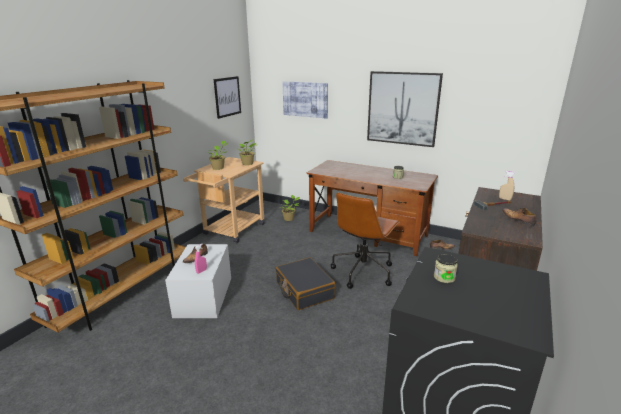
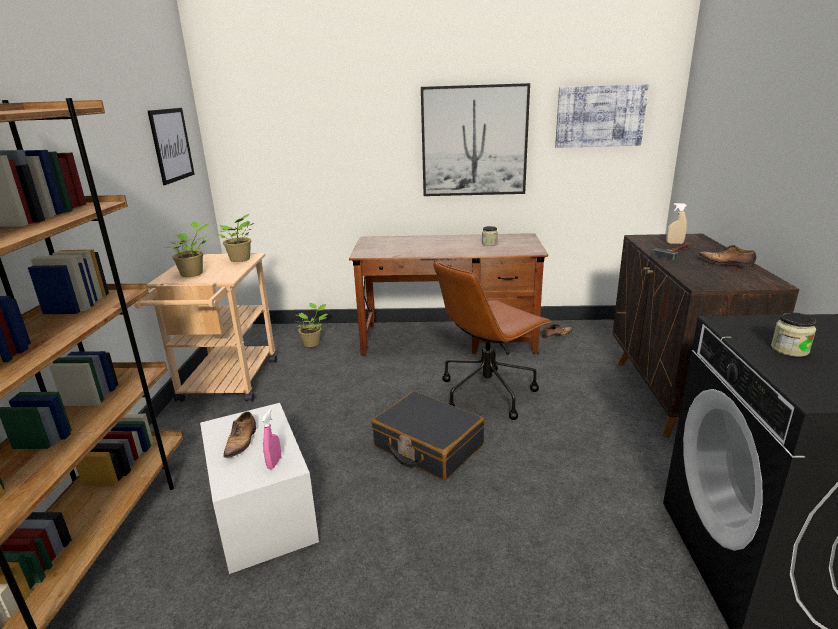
camera: 25 degrees left, 0 degrees up
(305, 99) = (309, 141): picture -> picture (600, 116)
(363, 271) = (488, 393): brown office chair -> brown office chair turned 45 degrees clockwise

